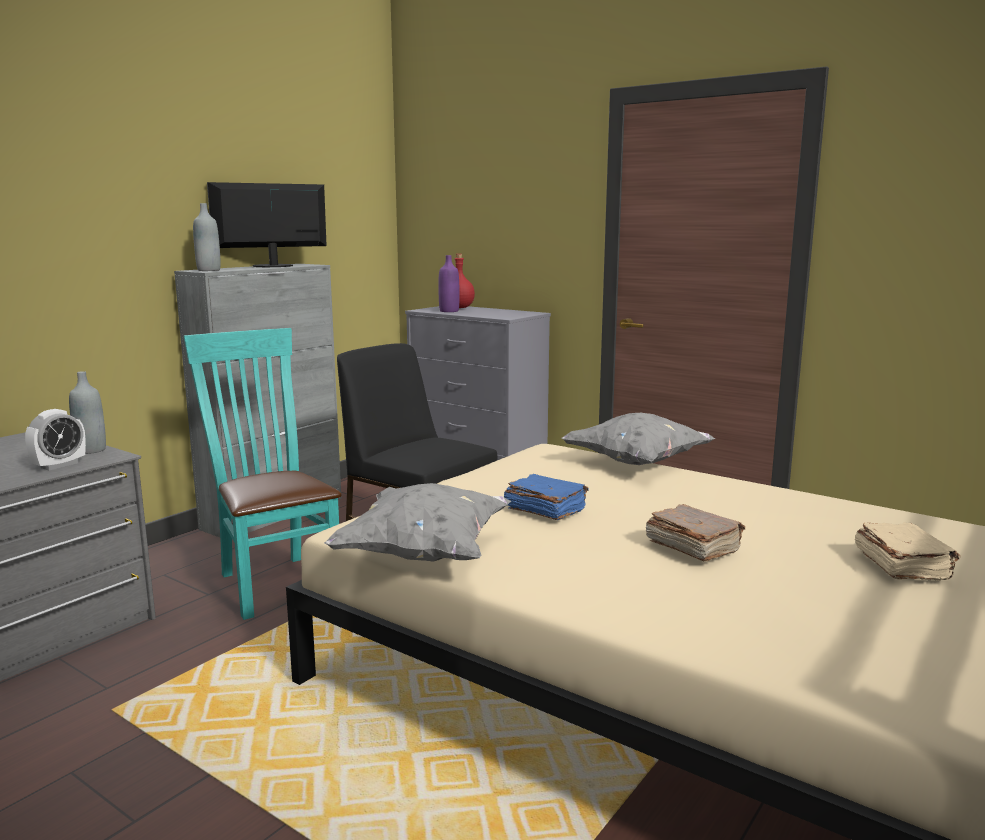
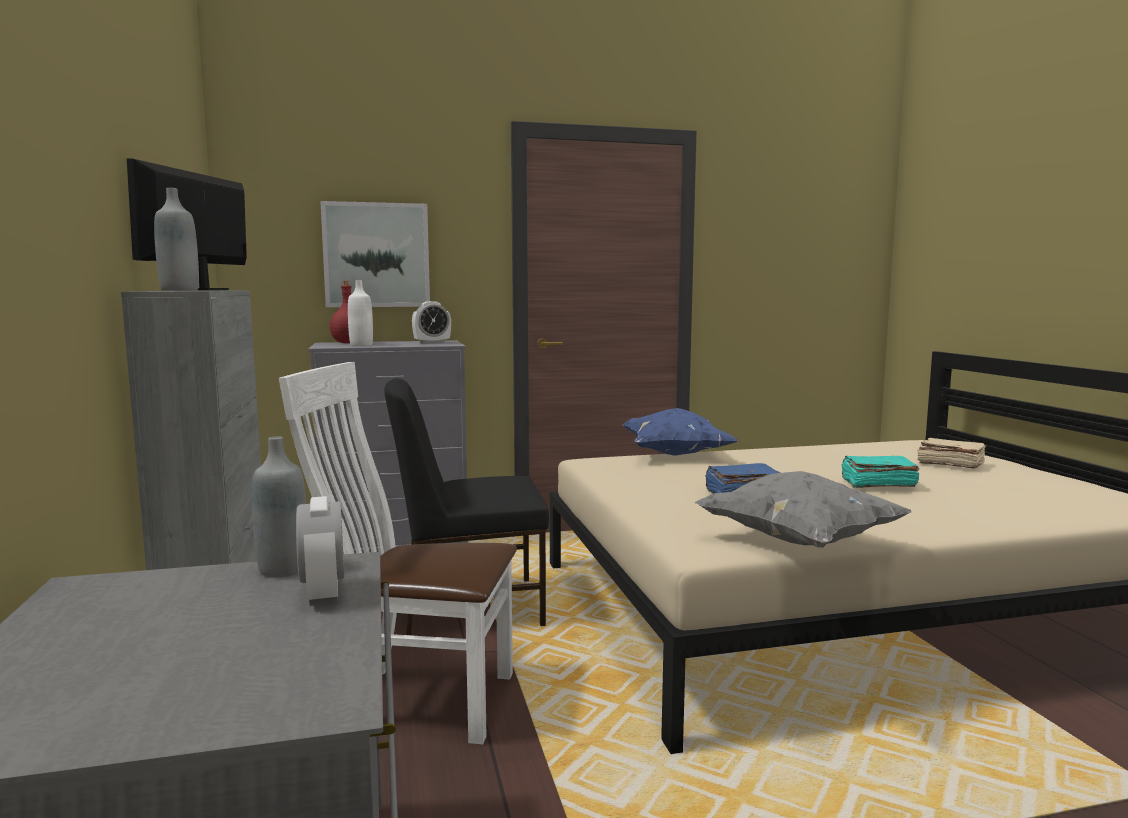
camera: 50 degrees left, 5 degrees down
(275, 582) = (416, 699): turquoise chair -> white chair
(449, 311) = (361, 345): purple bottle -> white bottle
(495, 230) = (376, 255): none -> picture
(505, 314) = (432, 343): none -> alarm clock
(637, 463) = (674, 454): grey pillow -> blue pillow
(692, 547) = (877, 484): brown book -> turquoise book

